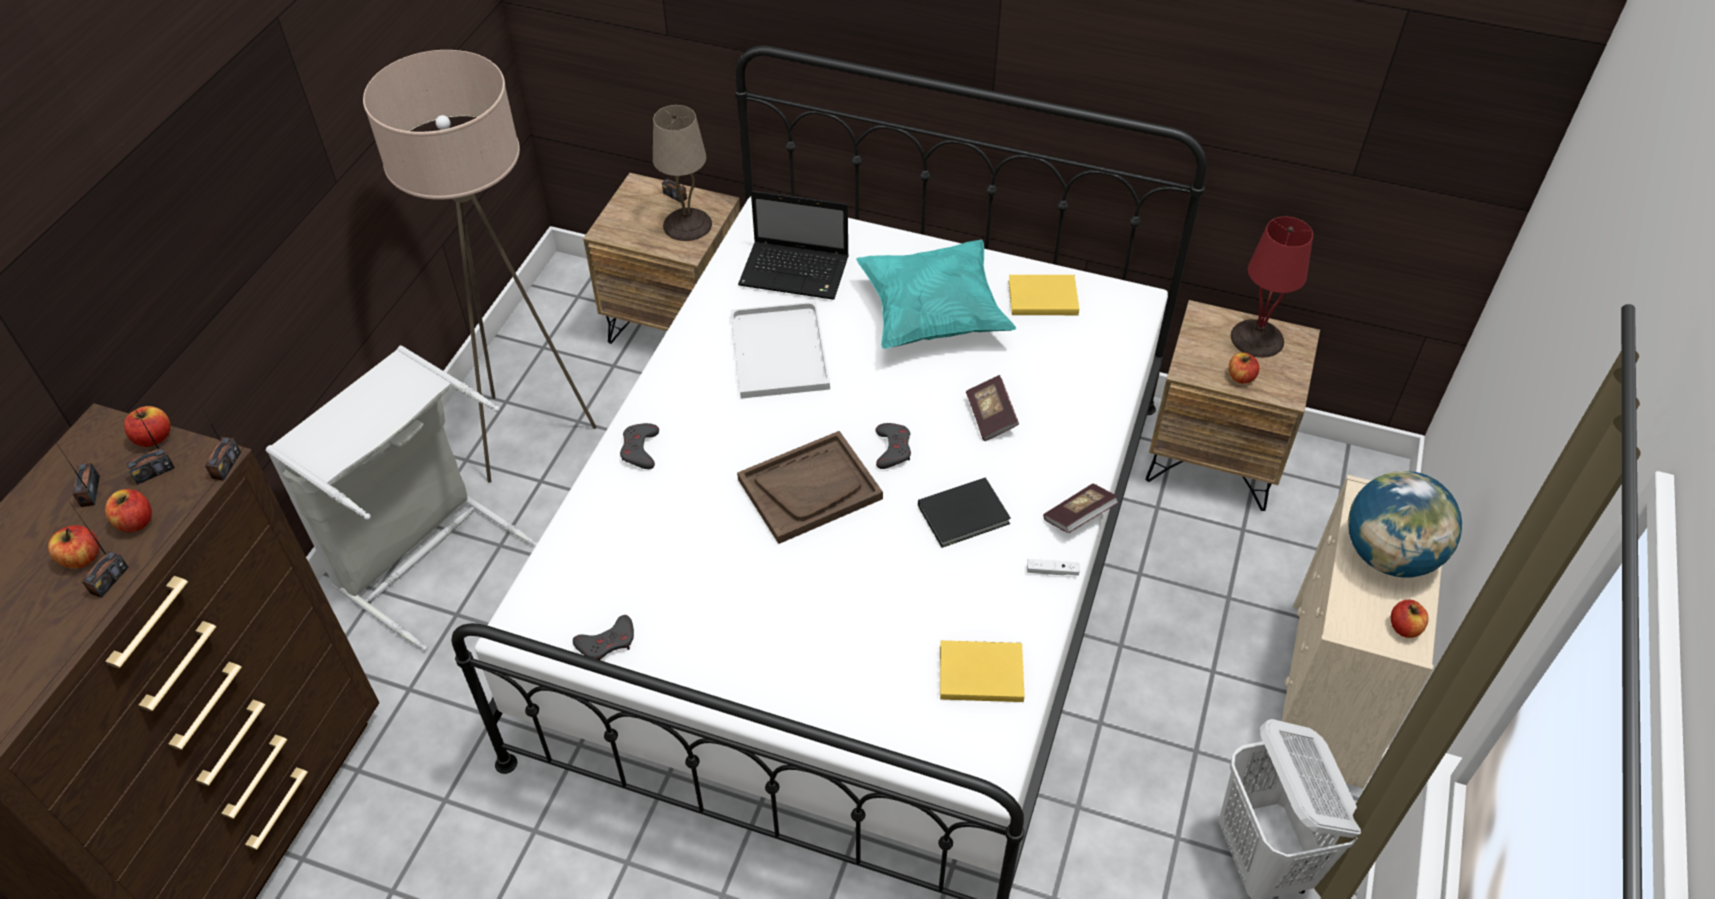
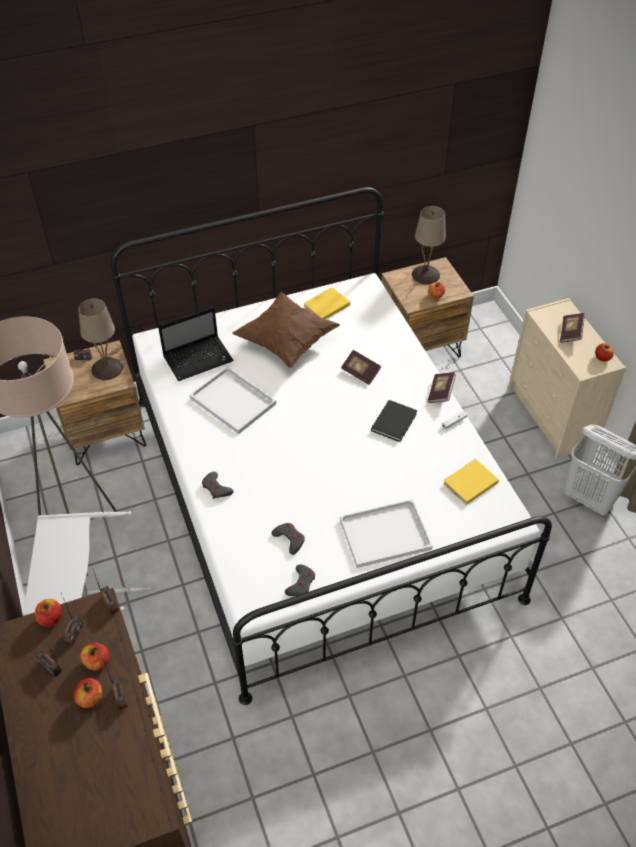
camera: 40 degrees left, 0 degrees up
(779, 658) = (384, 535): none -> white tray
(810, 489) = (316, 454): brown tray -> none
(892, 449) = (333, 413): grey game controller -> grey game controller (289, 539)
(933, 315) = (286, 342): turquoise pillow -> brown pillow
(1258, 338) = (426, 274): red table lamp -> beige table lamp
(1389, 555) = (570, 333): globe -> book

